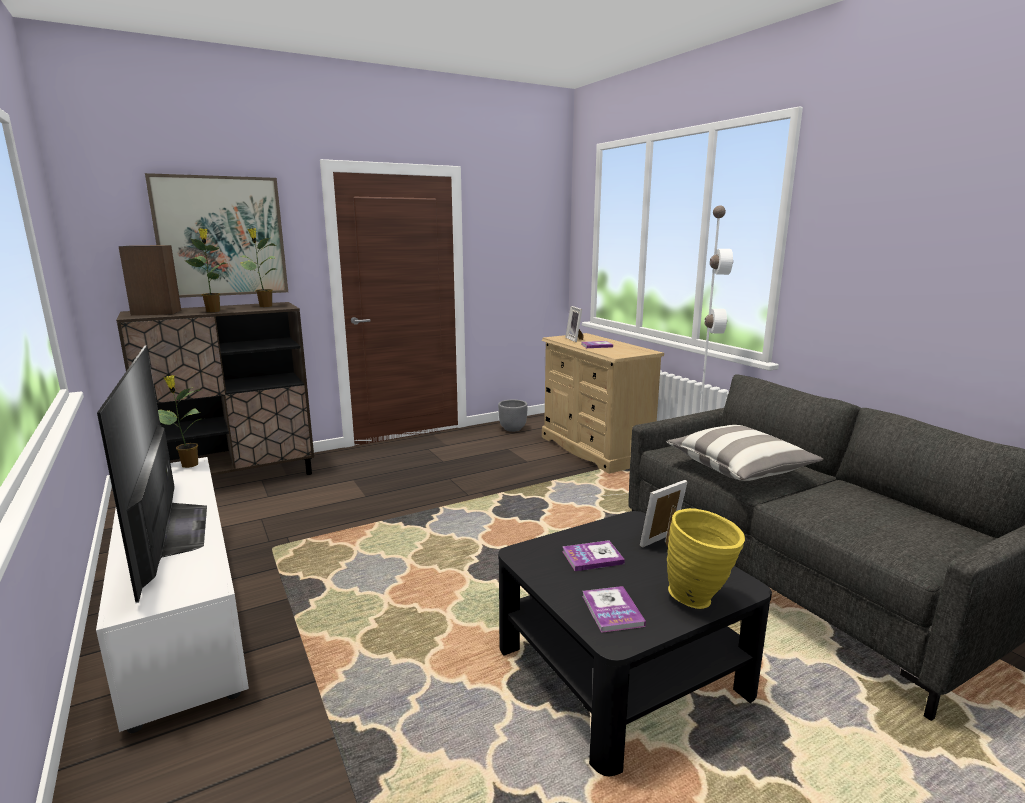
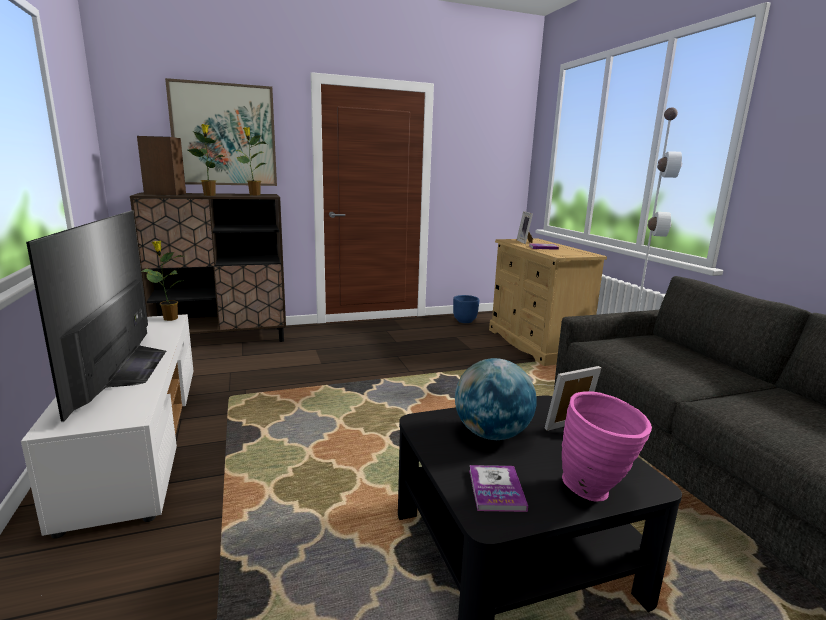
camera: 10 degrees right, 0 degrees up
(512, 429) = (464, 321): grey planter -> blue planter
(592, 557) = (492, 434): book -> globe
(700, 599) = (597, 491): yellow vase -> pink vase
(739, 468) = (666, 366): pillow -> none

